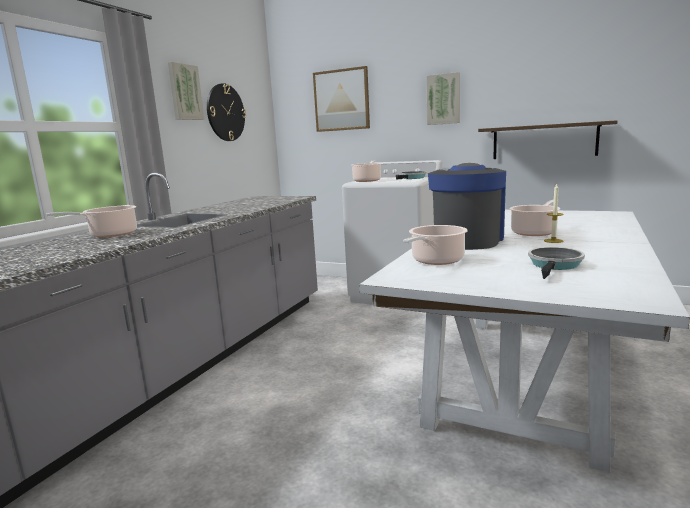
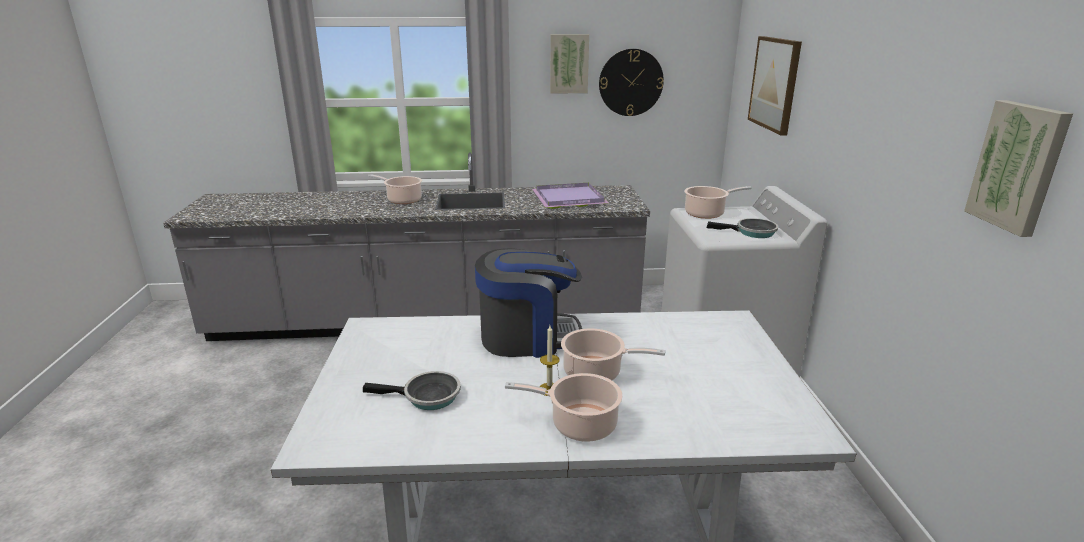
camera: 60 degrees right, 10 degrees up
(248, 204) = (568, 199): none -> purple tray
(436, 261) = (428, 335): cooking pot -> cooking pot (579, 424)
(443, 99) = (853, 124): picture -> picture (1019, 167)
(544, 141) = (939, 258): shelf -> none

